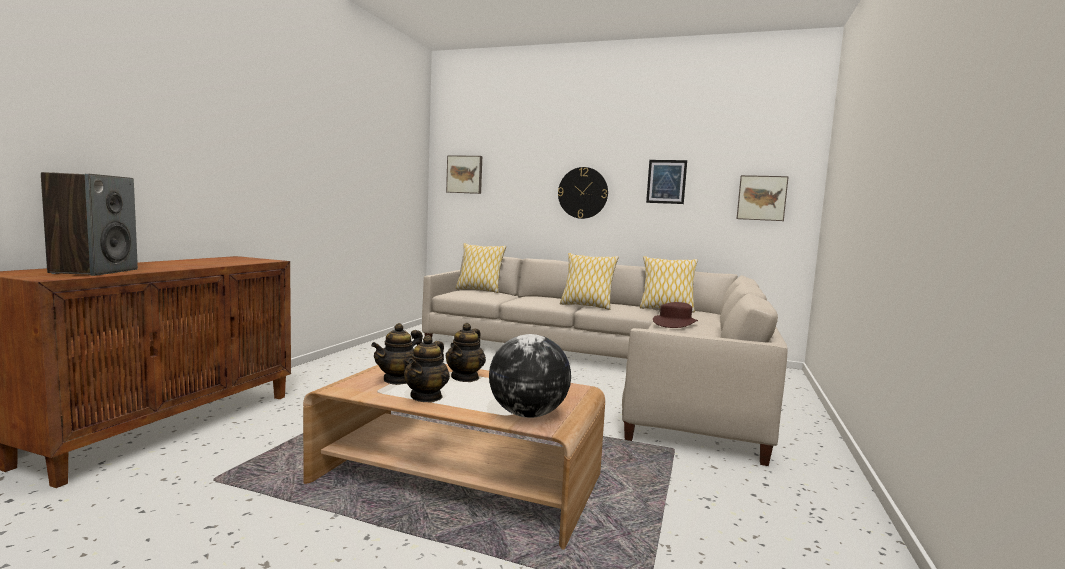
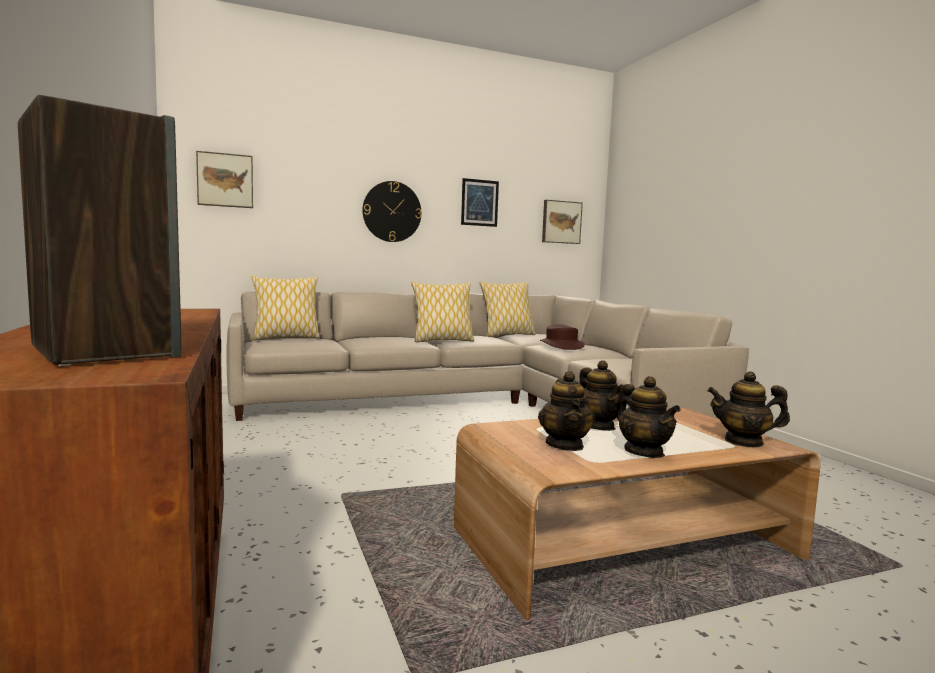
camera: 40 degrees left, 0 degrees up
(528, 415) = (744, 442): globe -> teapot

